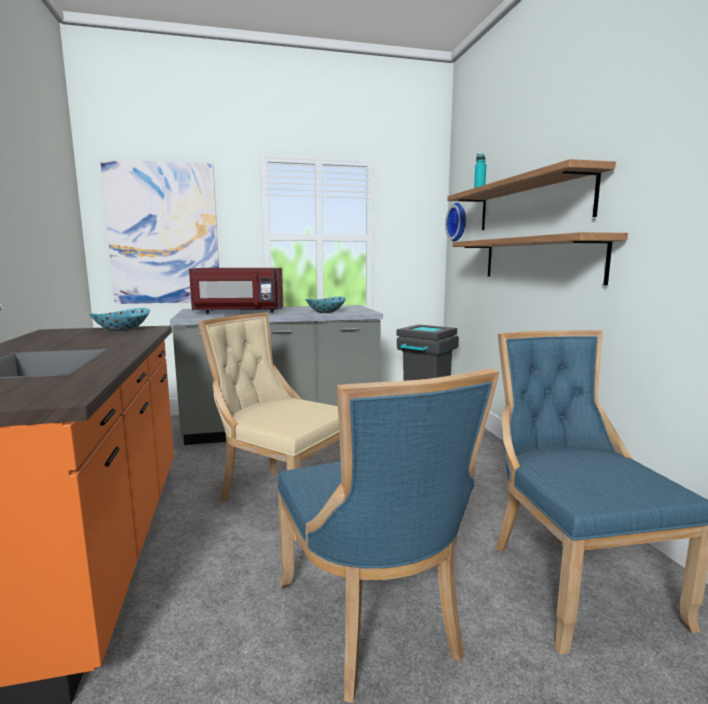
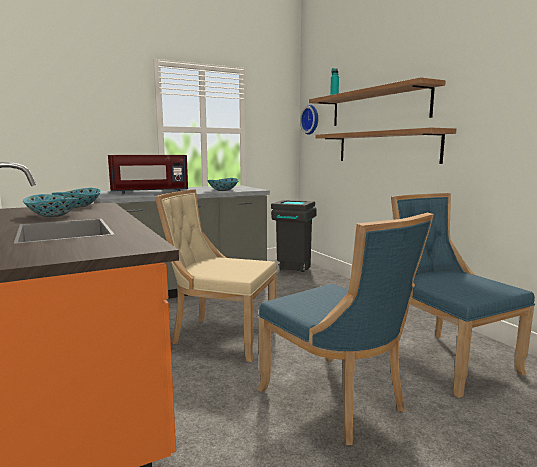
camera: 15 degrees left, 0 degrees up
(71, 341) = (53, 215): none -> bowl
(164, 234) = (70, 125): picture -> none

